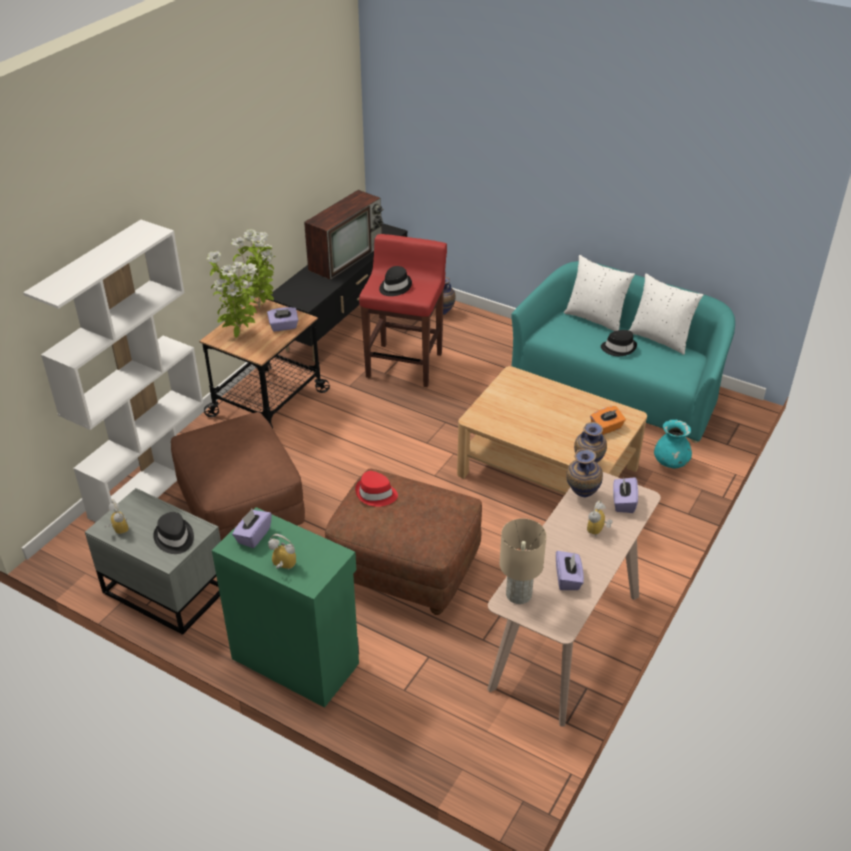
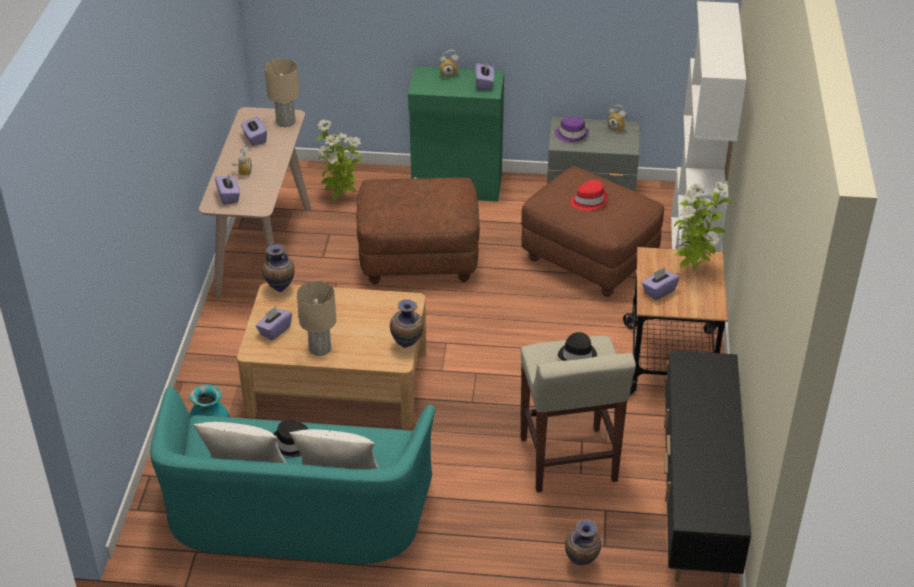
camera: 155 degrees right, 0 degrees up
(174, 538) = (571, 134): black hat -> purple hat
(260, 308) = (706, 305): potted plant -> potted plant (340, 198)
(346, 256) = (708, 448): television -> none
(376, 494) = (447, 200): red hat -> red hat (589, 201)
(405, 364) = (568, 461): red stool -> beige stool
(573, 402) = (319, 348): none -> beige table lamp
(581, 496) = (265, 192): vase -> vase (407, 345)
(606, 428) = (274, 330): orange tissue box -> purple tissue box

